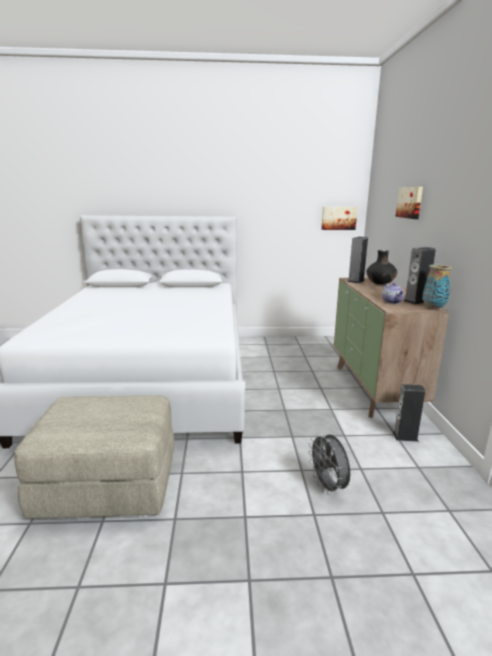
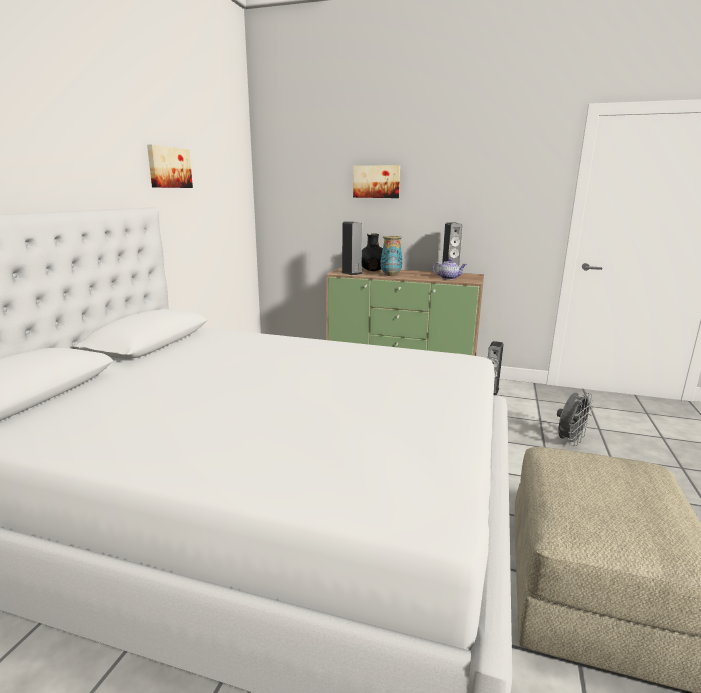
camera: 70 degrees left, 0 degrees up
(328, 487) = (569, 441): grey fan -> grey fan turned 45 degrees counterclockwise
(338, 218) = (238, 204): picture -> picture (169, 167)
(433, 308) = (474, 275): vase -> vase (391, 275)

